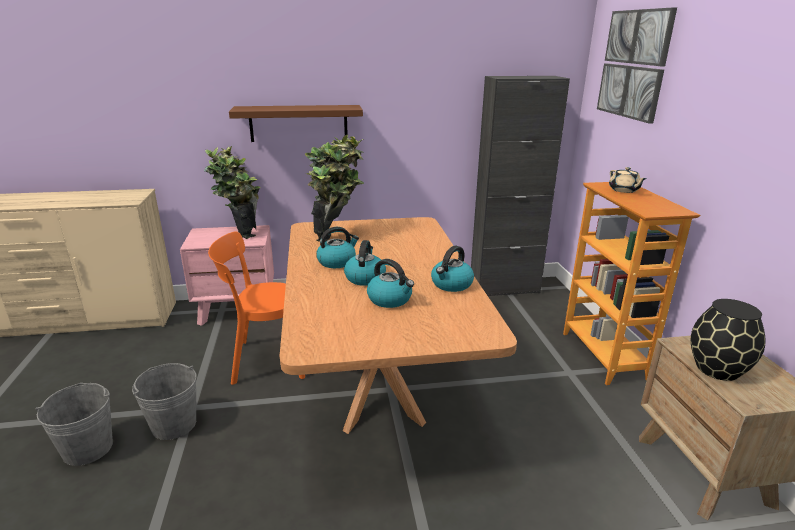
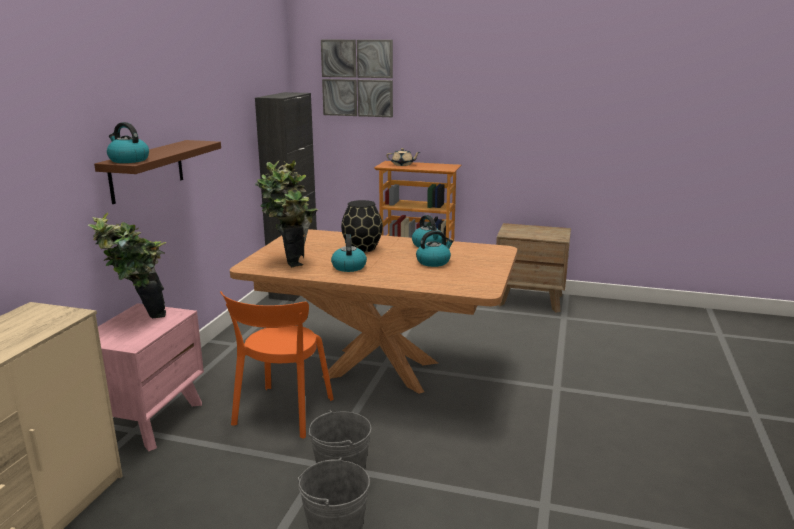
camera: 65 degrees left, 5 degrees down
(365, 278) = (390, 263): kettle -> kettle (128, 160)
(717, 370) = (533, 235): black vase -> black vase (362, 248)

